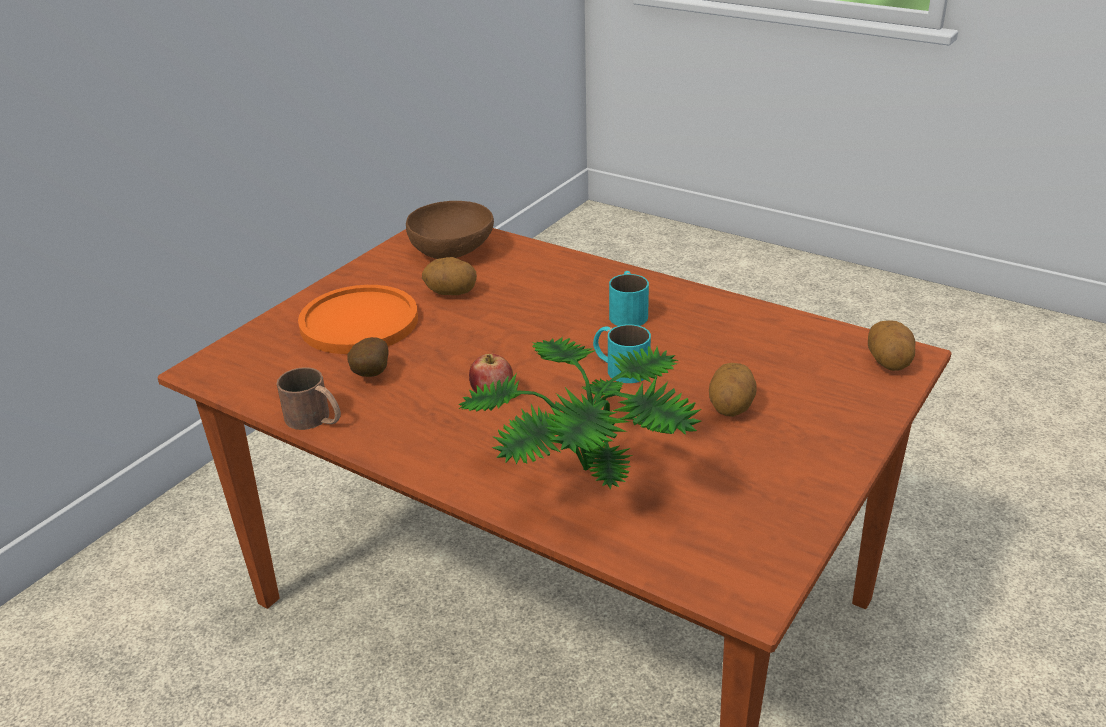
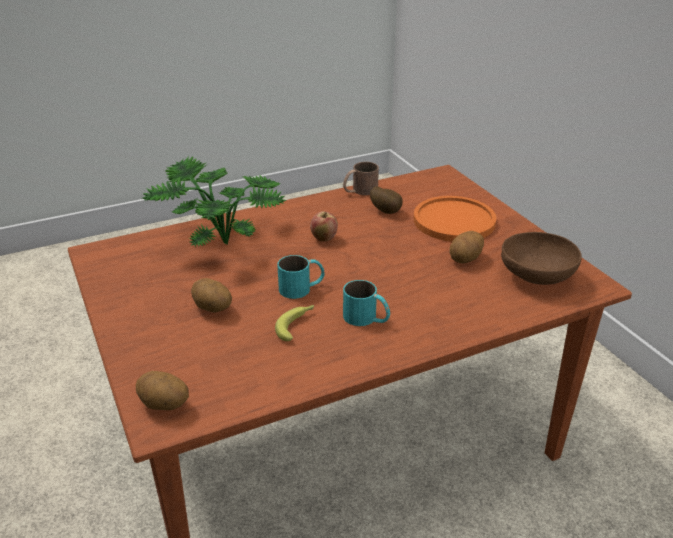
camera: 120 degrees right, 0 degrees up
(687, 344) = (296, 325): none -> banana

